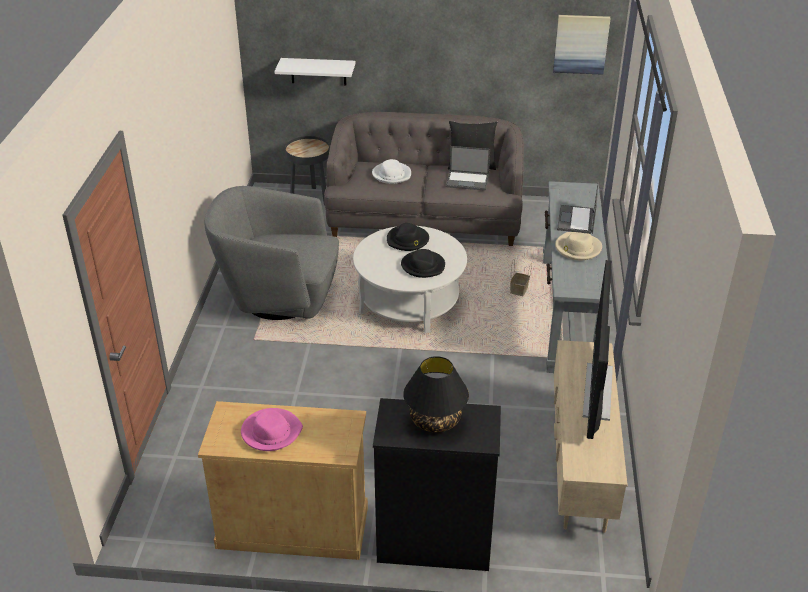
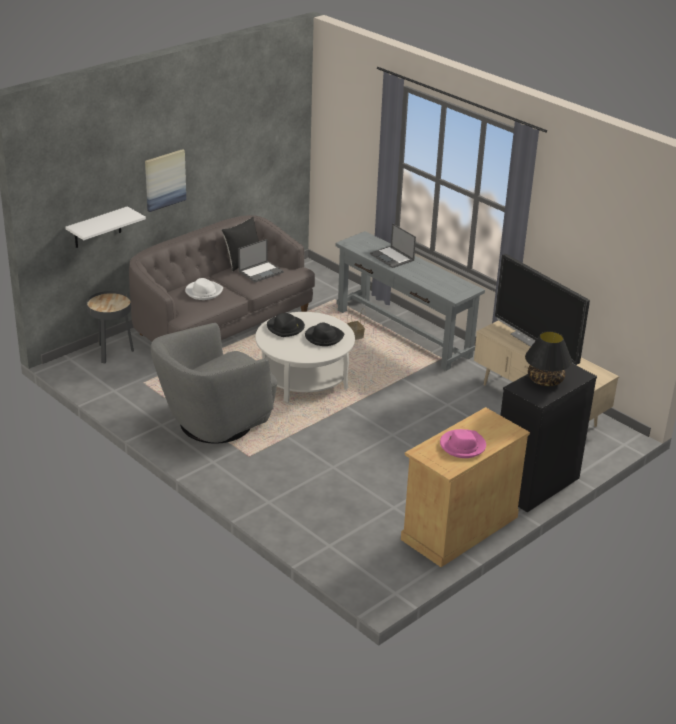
camera: 50 degrees left, 5 degrees down
(577, 248) = (421, 272): beige hat -> none
(581, 44) = (286, 132): picture -> picture (164, 180)

